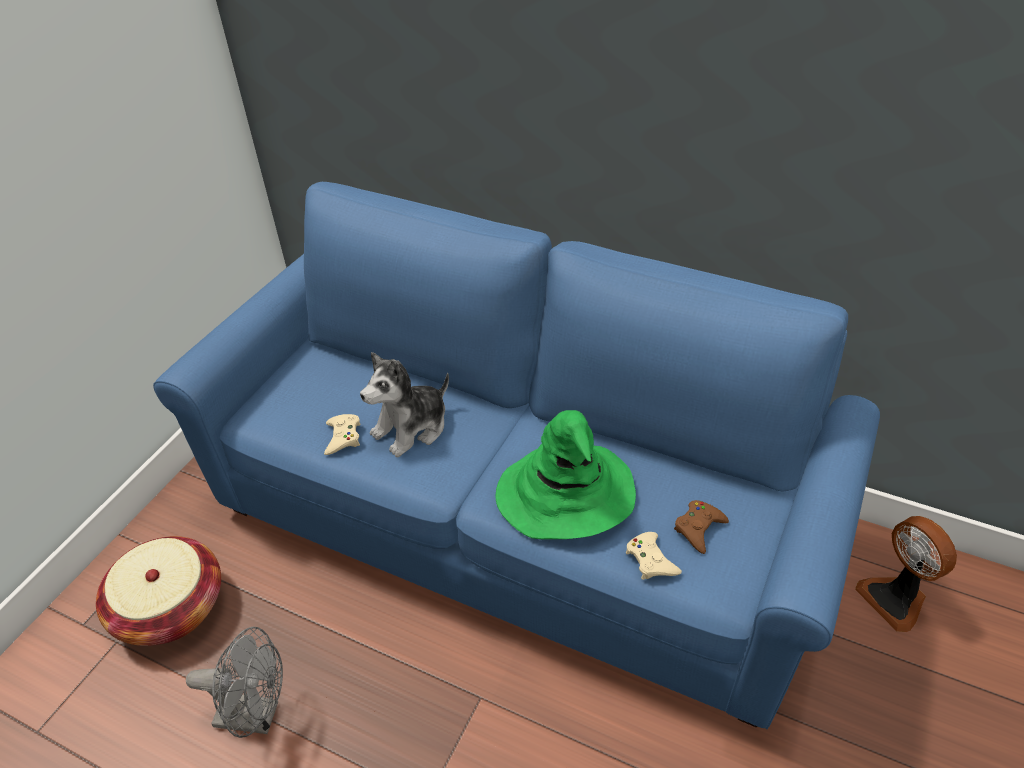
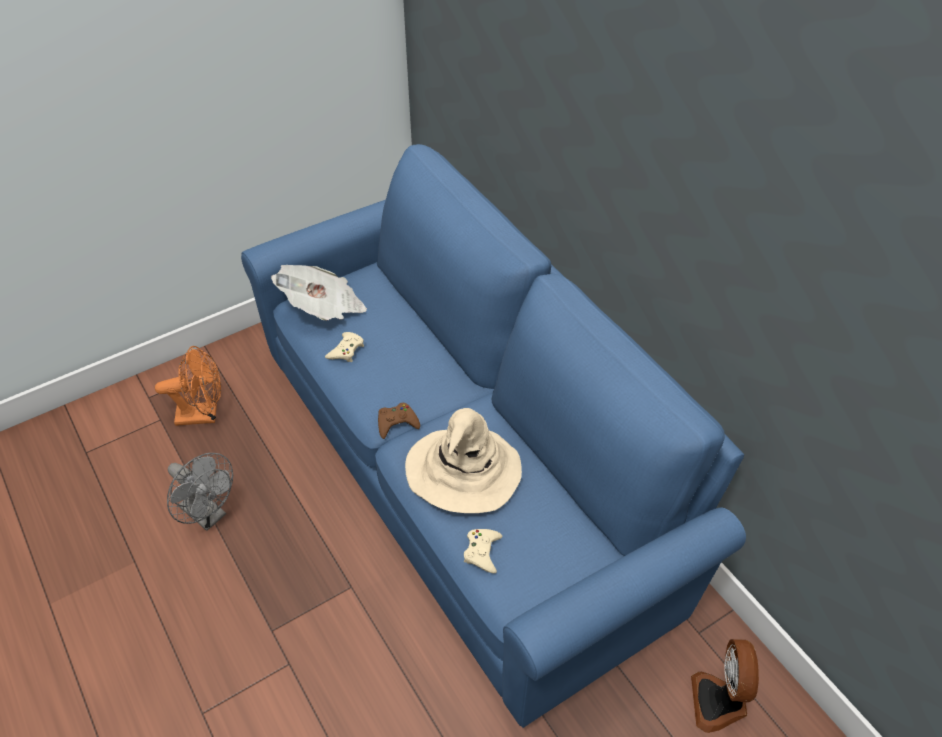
camera: 30 degrees right, 5 degrees up
(171, 608) = (203, 415): basket -> orange fan
(282, 407) = (323, 308): none -> newspaper
(411, 428) = (396, 366): plush toy -> none
(566, 494) = (463, 472): green hat -> beige hat
(699, 528) = (537, 549): brown game controller -> brown game controller (397, 423)

